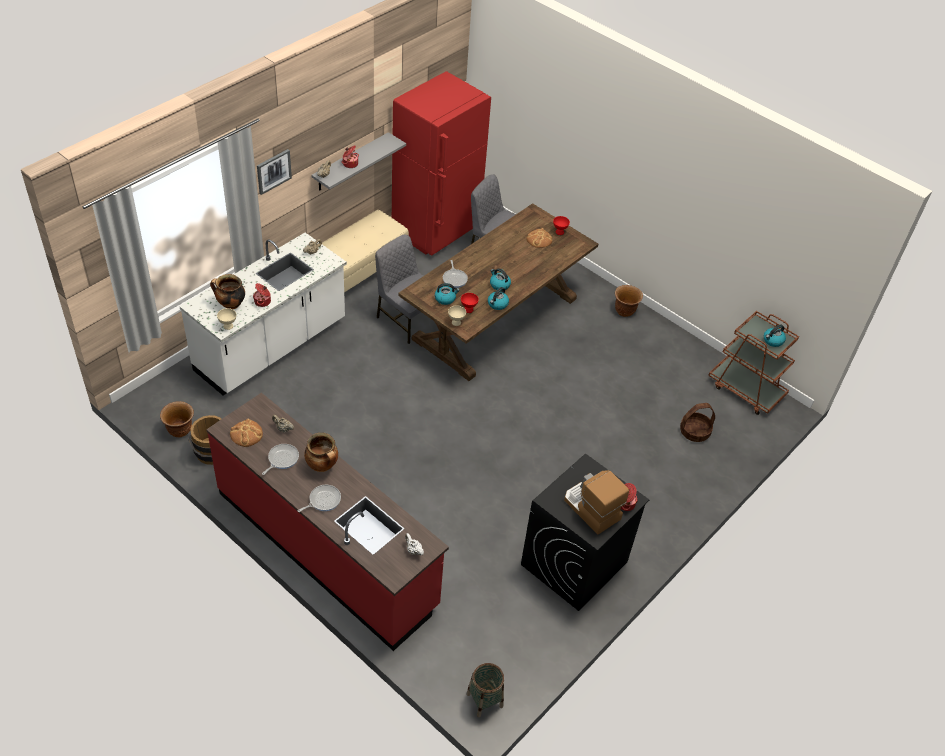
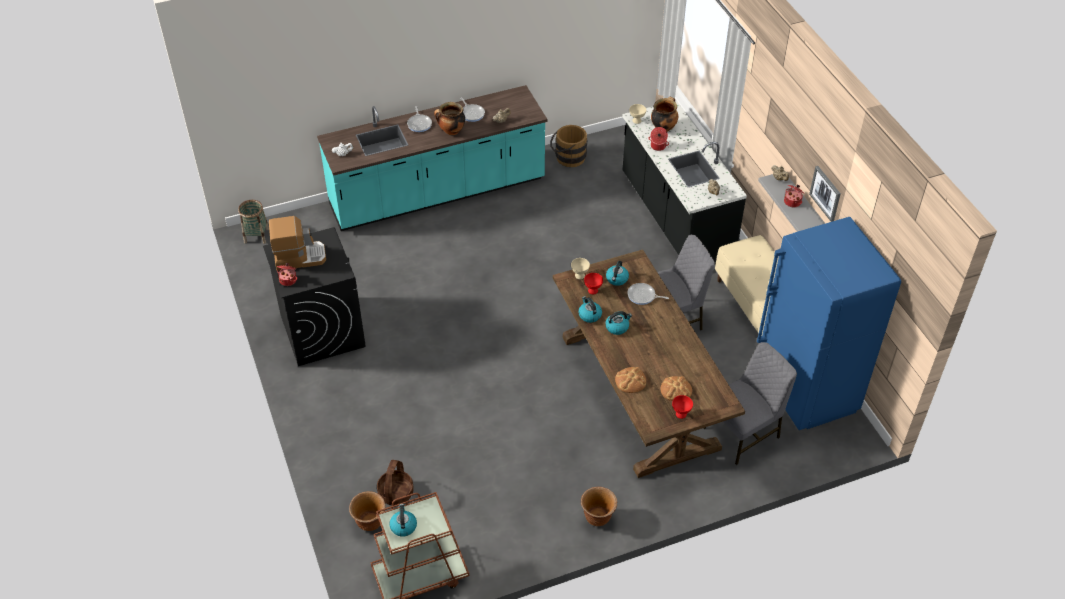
camera: 120 degrees right, 0 degrees up
(180, 430) = (603, 145): brown planter -> brown planter (370, 522)
(246, 434) = (508, 102): bread -> bread (630, 381)
(271, 347) = (675, 217): white counter -> black counter
(273, 171) = (764, 117): picture -> picture (825, 193)
(327, 548) = (438, 194): red counter -> turquoise counter
(436, 231) = (805, 393): red fridge -> blue fridge

